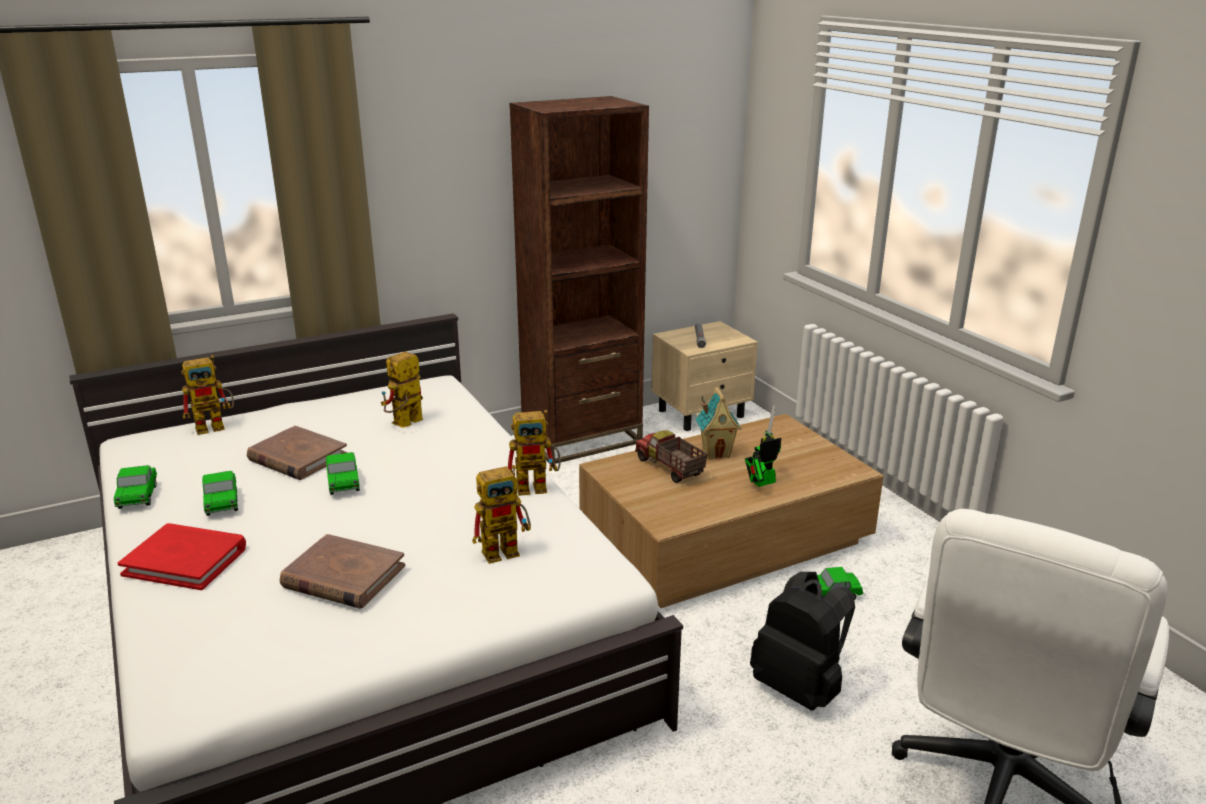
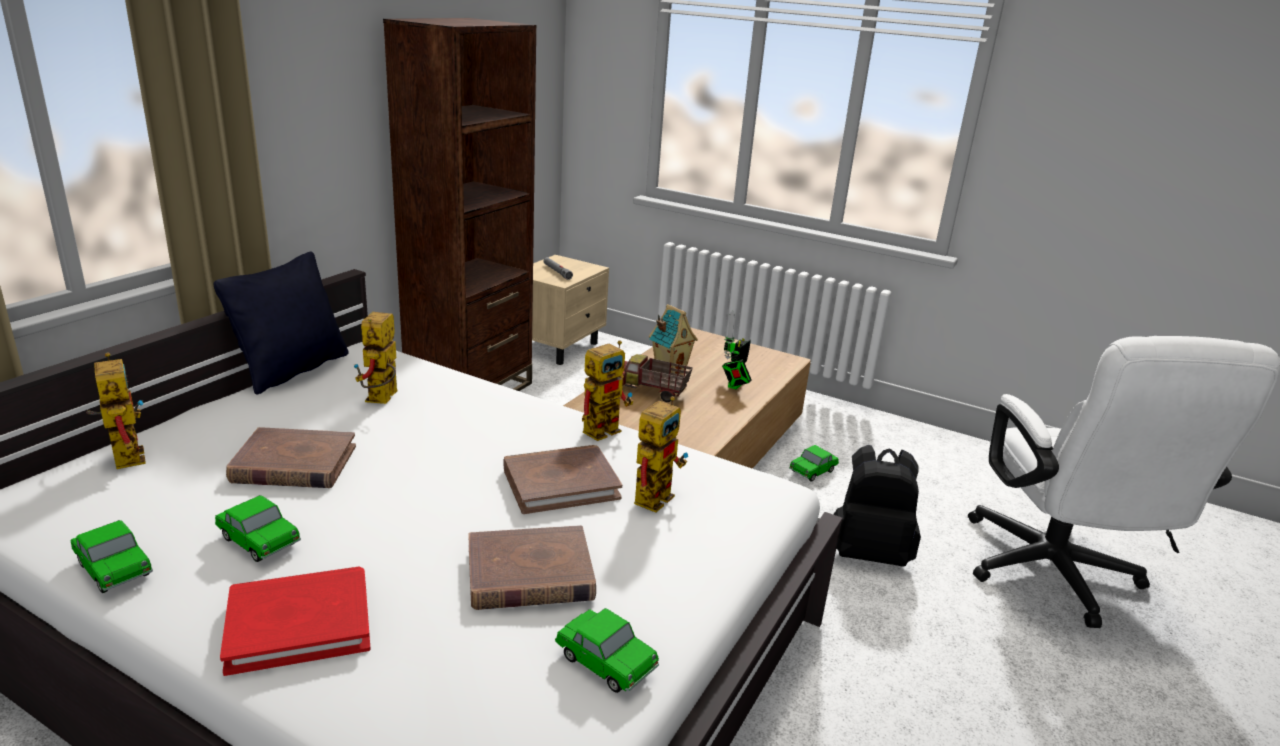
camera: 35 degrees left, 0 degrees up
(216, 426) = (124, 454): toy robot -> toy robot turned 60 degrees counterclockwise
(343, 483) = (392, 477): toy car -> toy car (605, 663)
(374, 388) = (293, 370): none -> black pillow
(448, 520) = (561, 483): none -> brown book

